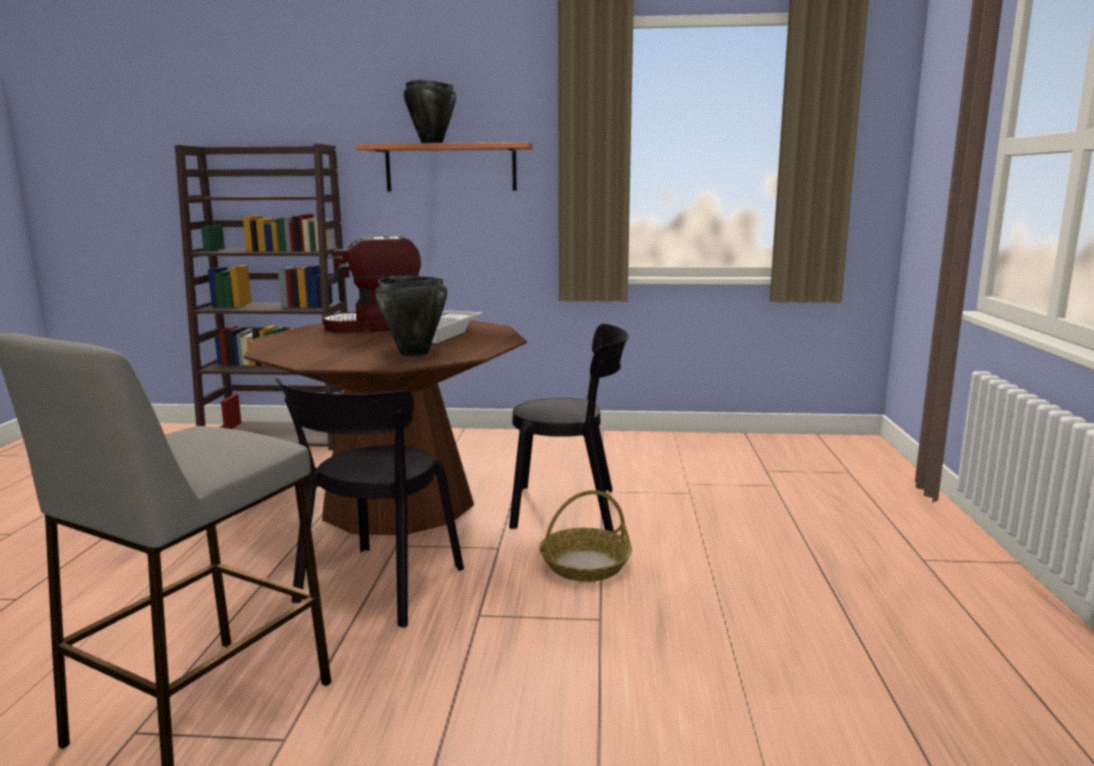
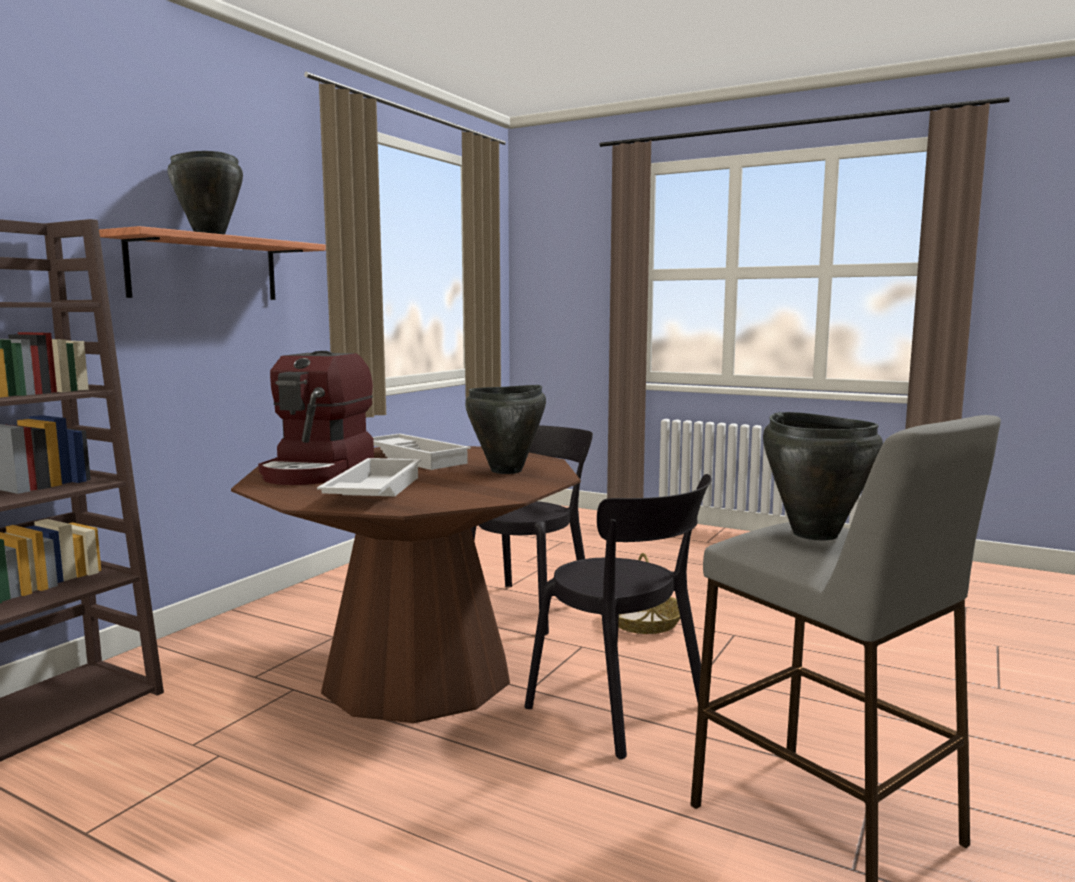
camera: 65 degrees left, 5 degrees down
(202, 442) = (815, 534): none -> black cooking pot
(315, 342) = (372, 491): none -> white tray

